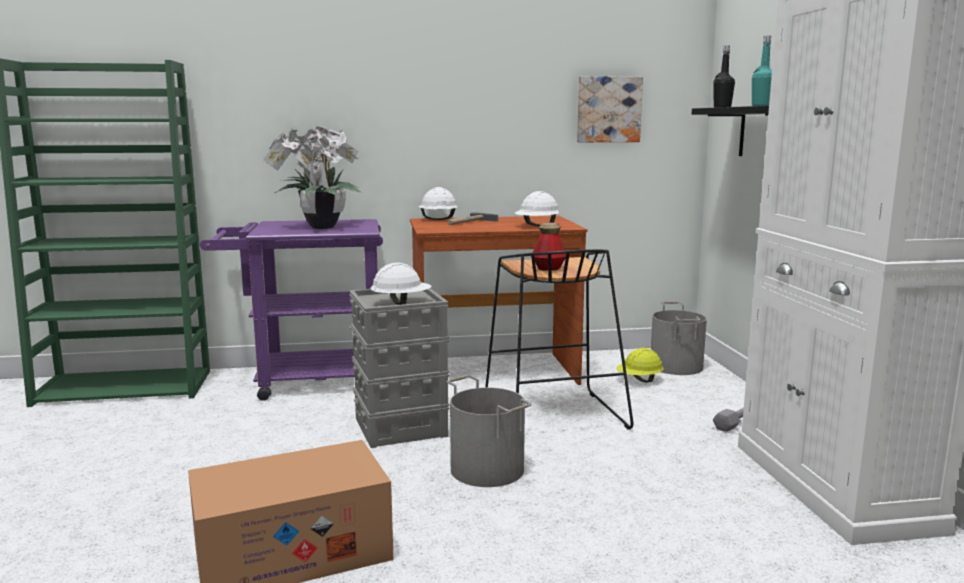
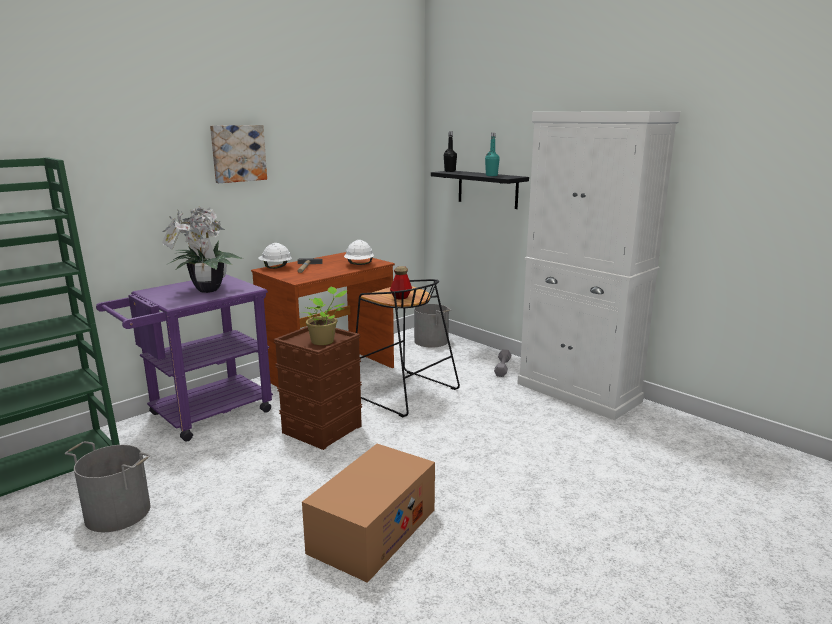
camera: 35 degrees left, 5 degrees up
(401, 303) = (324, 341): white hard hat -> potted plant
(401, 426) = (322, 429): grey storage box -> brown storage box
(488, 469) = (412, 439): grey bucket -> grey bucket (118, 512)
(608, 109) = (370, 172): picture -> picture (238, 153)
(639, 380) = (423, 356): yellow hard hat -> none

